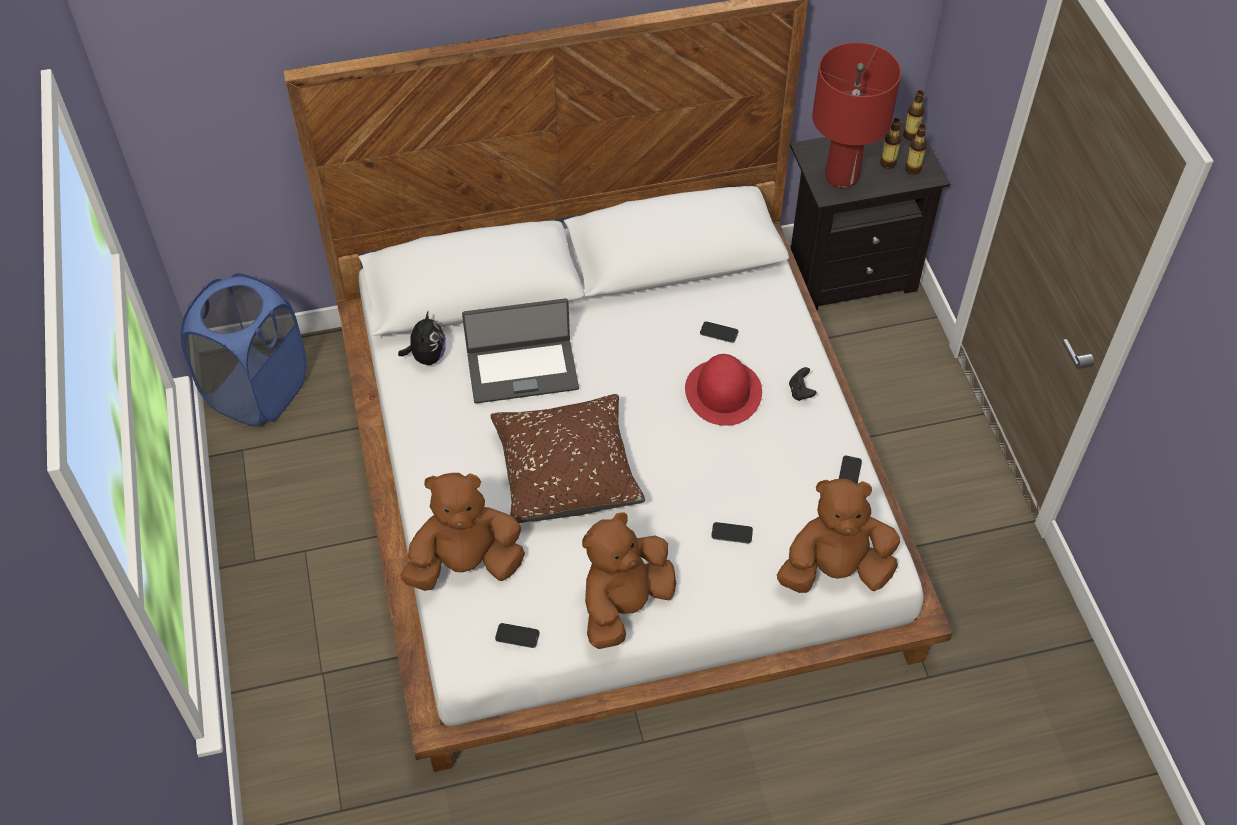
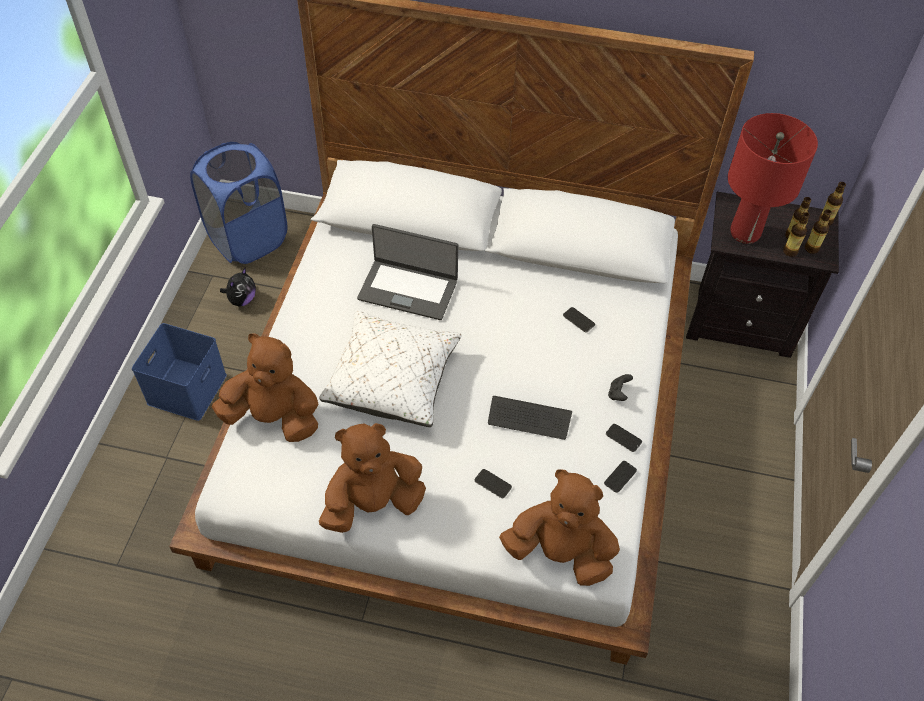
camera: 25 degrees right, 0 degrees up
(294, 588) = (186, 387): none -> blue storage box
(427, 356) = (345, 252): plush toy -> plush toy (242, 300)
(517, 636) = (276, 490): phone -> phone (623, 438)
(567, 472) = (393, 380): brown pillow -> white pillow
(723, 392) = (553, 368): red hat -> none
(729, 453) = (529, 418): none -> keyboard
(894, 180) = (790, 251): none -> bottle

